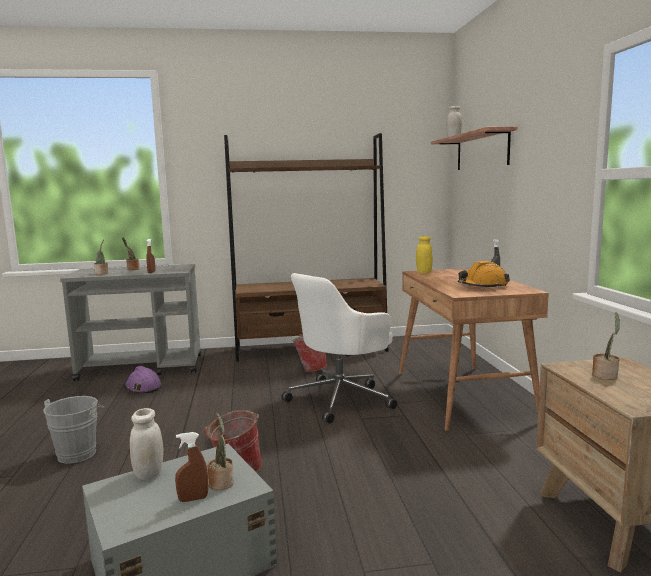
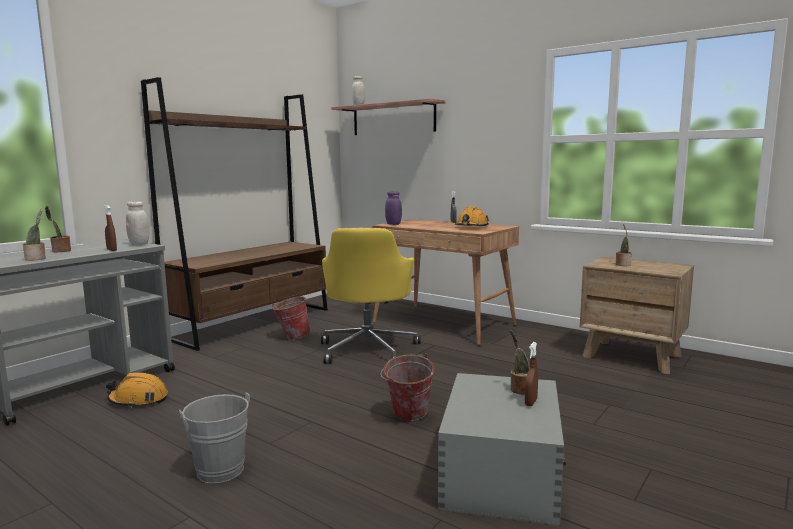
camera: 45 degrees left, 0 degrees up
(143, 387) = (138, 400): purple hard hat -> orange hard hat
(149, 474) = (463, 406): white jar -> white jar (139, 244)
(341, 399) = (368, 349): white office chair -> yellow office chair
(424, 272) = (393, 224): yellow jar -> purple jar

